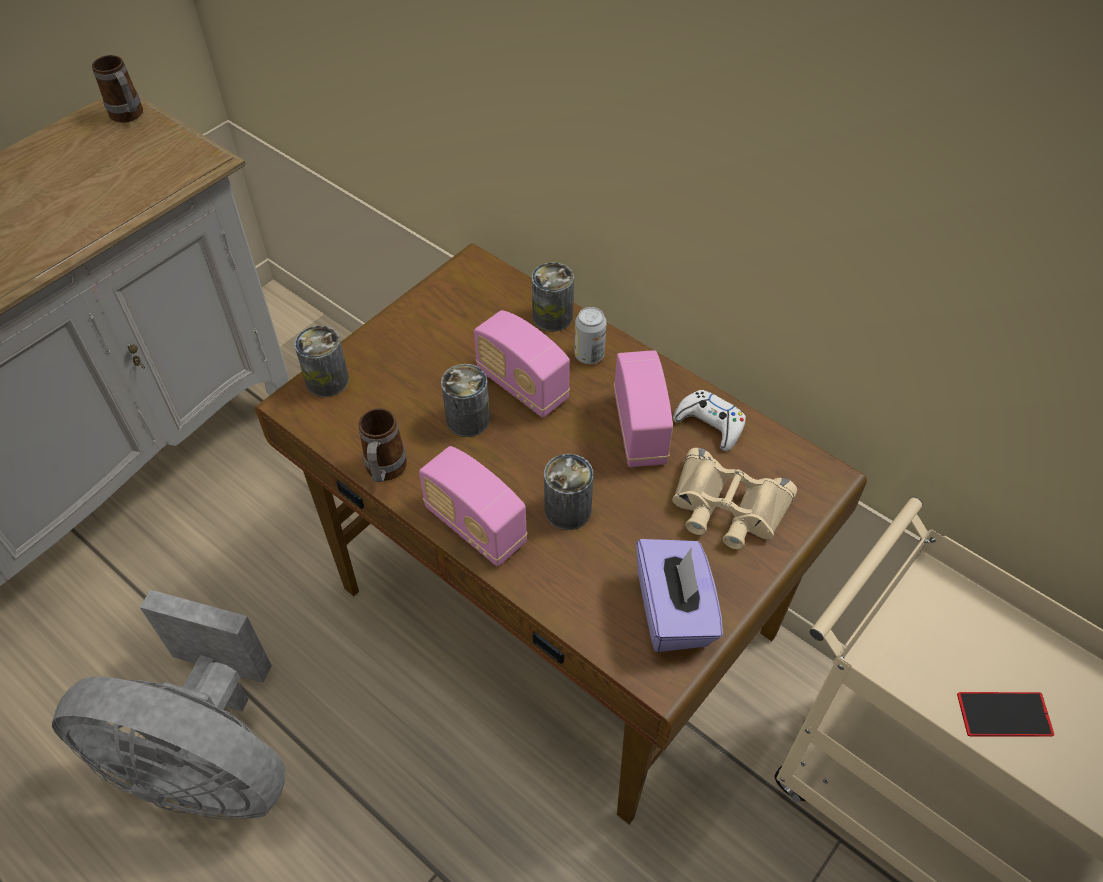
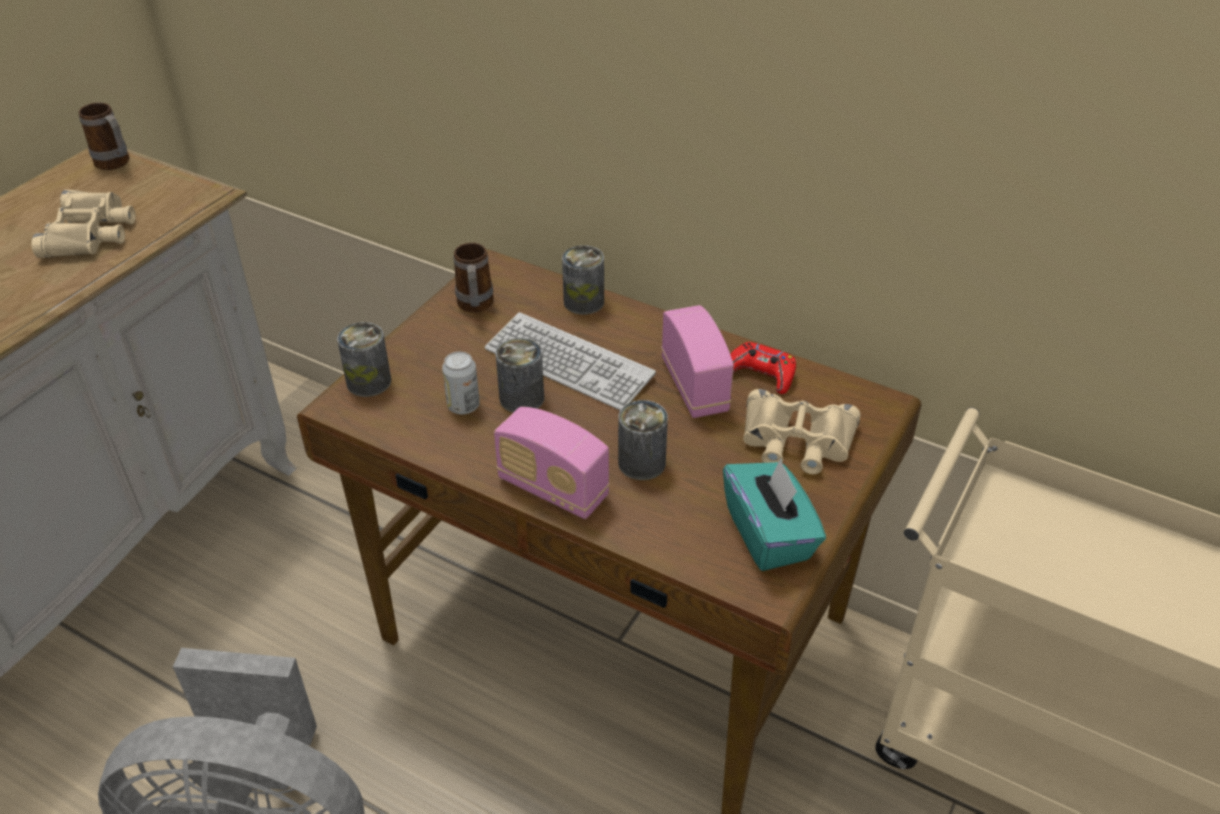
camera: 10 degrees left, 10 degrees down
(90, 193) = (90, 233): none -> beige binoculars
(384, 472) = (448, 454): mug -> mug (475, 307)
(522, 386) = (569, 363): radio -> keyboard
(589, 355) = (628, 330): can -> can (463, 406)
(674, 611) = (769, 535): purple tissue box -> turquoise tissue box
(710, 424) = (761, 374): white game controller -> red game controller
(1004, 714) = (1099, 590): phone -> none

